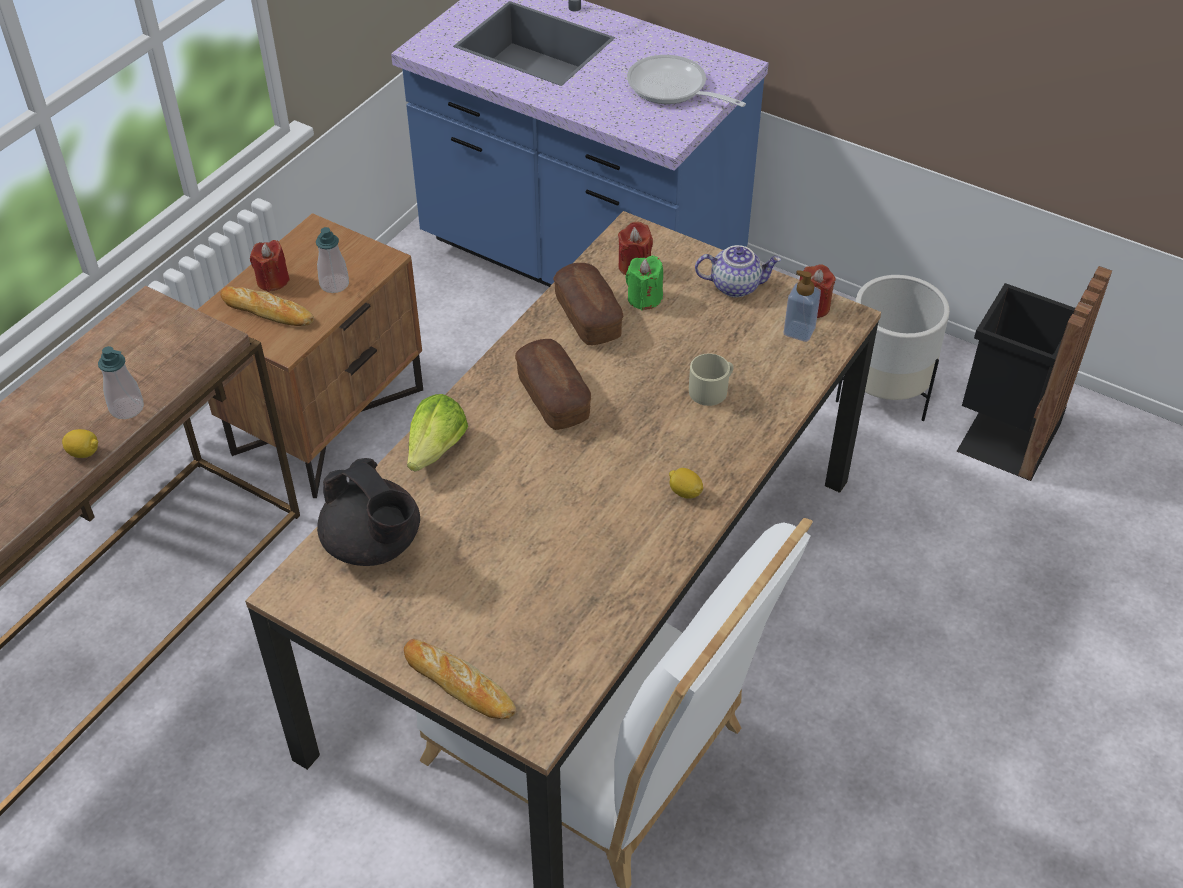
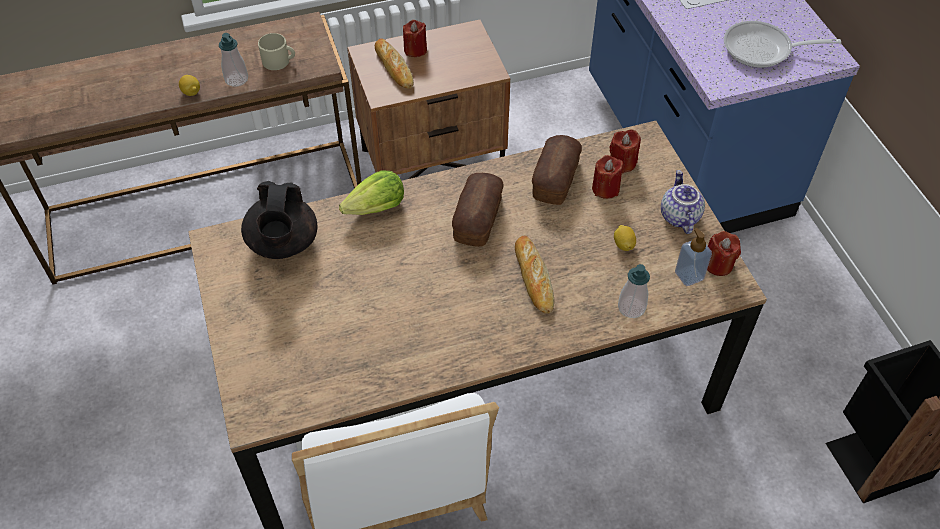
camera: 40 degrees right, 5 degrees up
(334, 284) = (447, 71): soap dispenser -> soap dispenser (631, 307)
(459, 684) = (239, 360): bread -> bread (533, 277)
(644, 298) = (605, 188): green candle -> red candle
(672, 89) = (763, 50): frying pan -> frying pan turned 75 degrees counterclockwise
(685, 492) = (493, 335): lemon -> lemon (623, 244)
(712, 389) = (584, 278): beige mug -> beige mug (279, 61)
(736, 285) = (678, 216): teapot -> teapot turned 135 degrees counterclockwise
(883, 393) = (810, 367): white planter -> none

